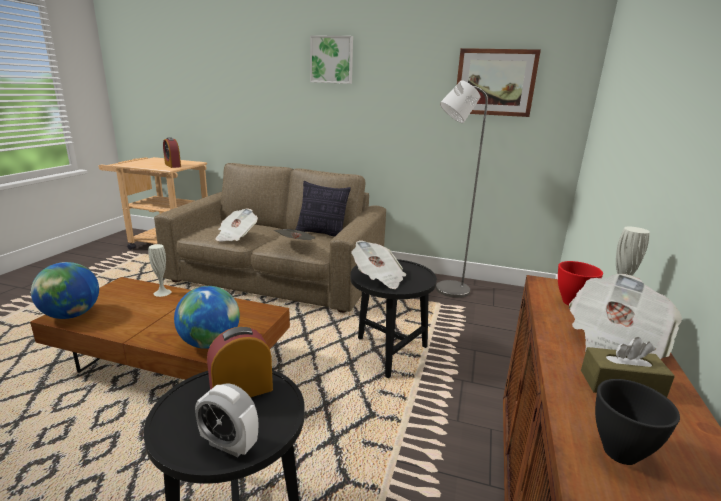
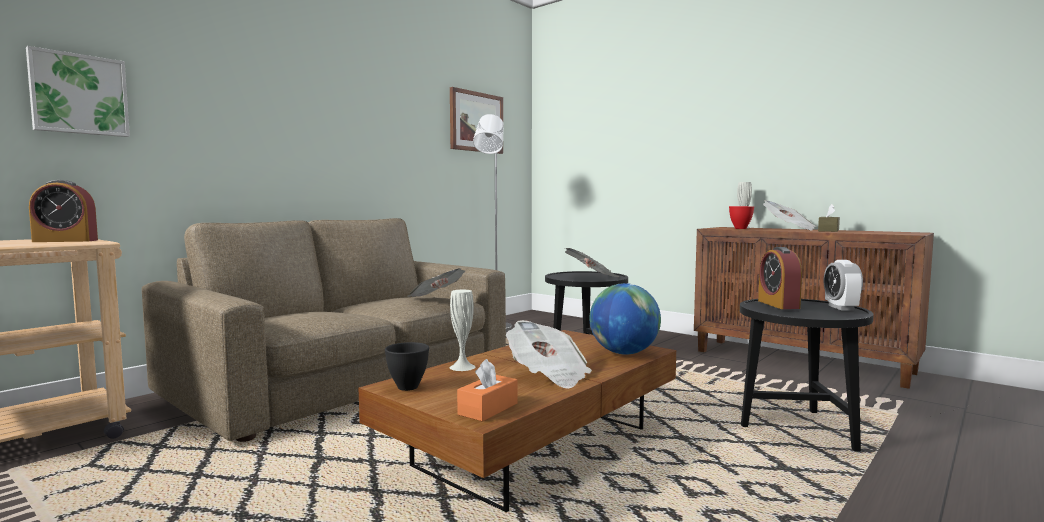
camera: 65 degrees left, 15 degrees down
(71, 315) = (488, 409): globe -> orange tissue box
(229, 444) = (841, 308): alarm clock -> alarm clock turned 135 degrees clockwise
(236, 236) = (346, 314): newspaper -> newspaper (548, 375)
(322, 234) = (389, 298): pillow -> none
(332, 60) = (325, 78): picture -> picture (79, 94)
(620, 454) = (880, 232): black bowl -> black bowl (408, 387)

